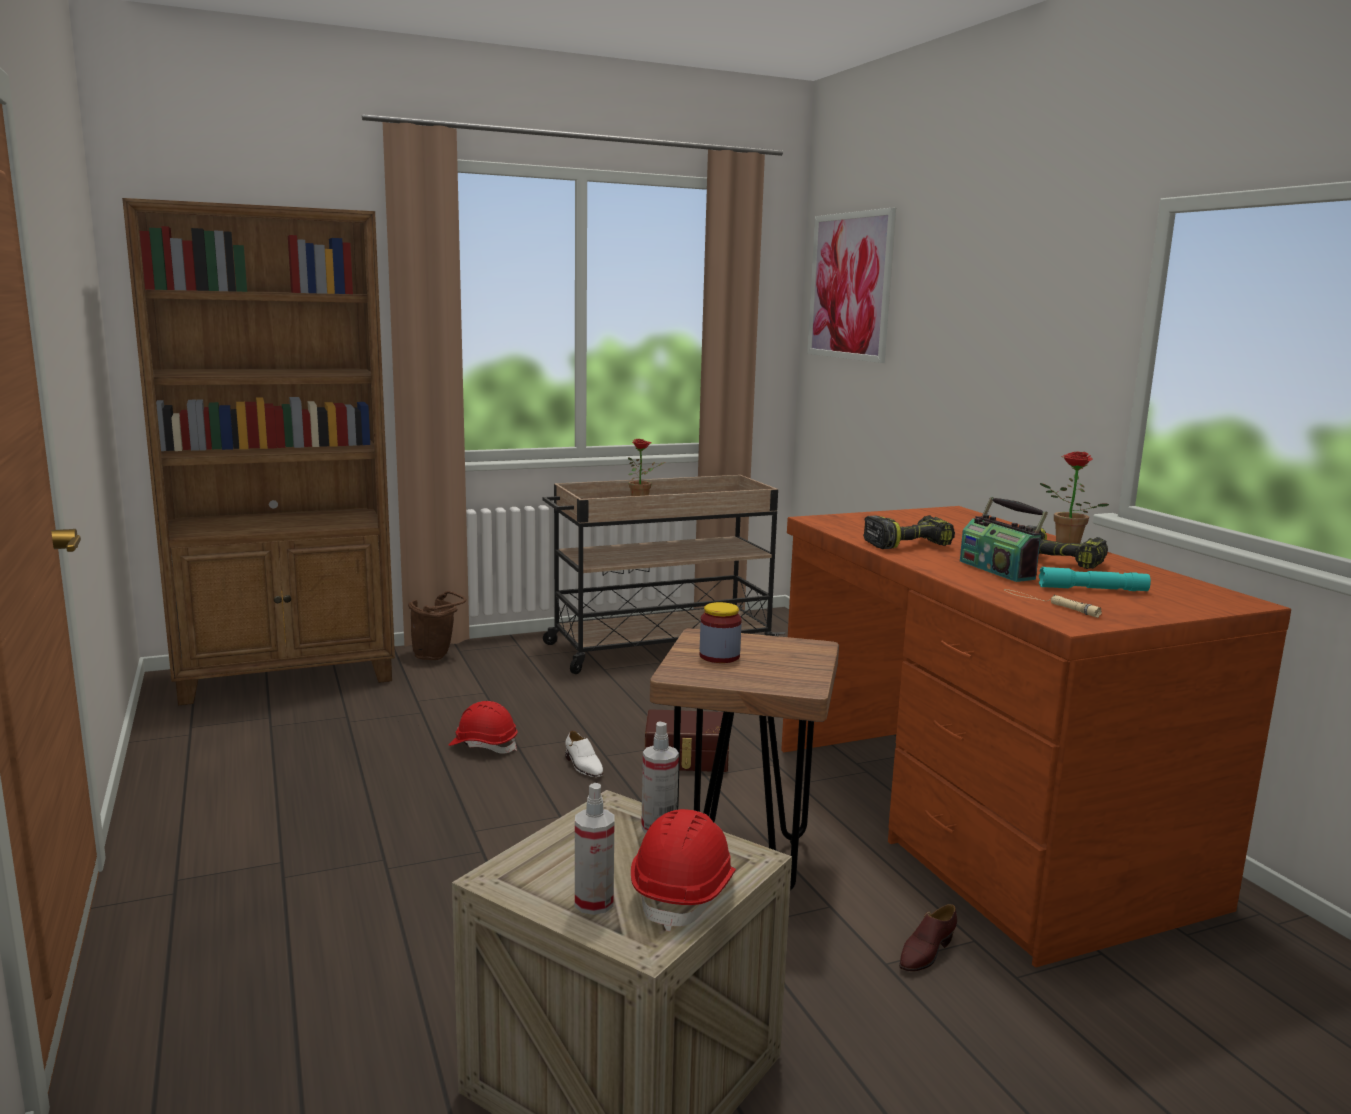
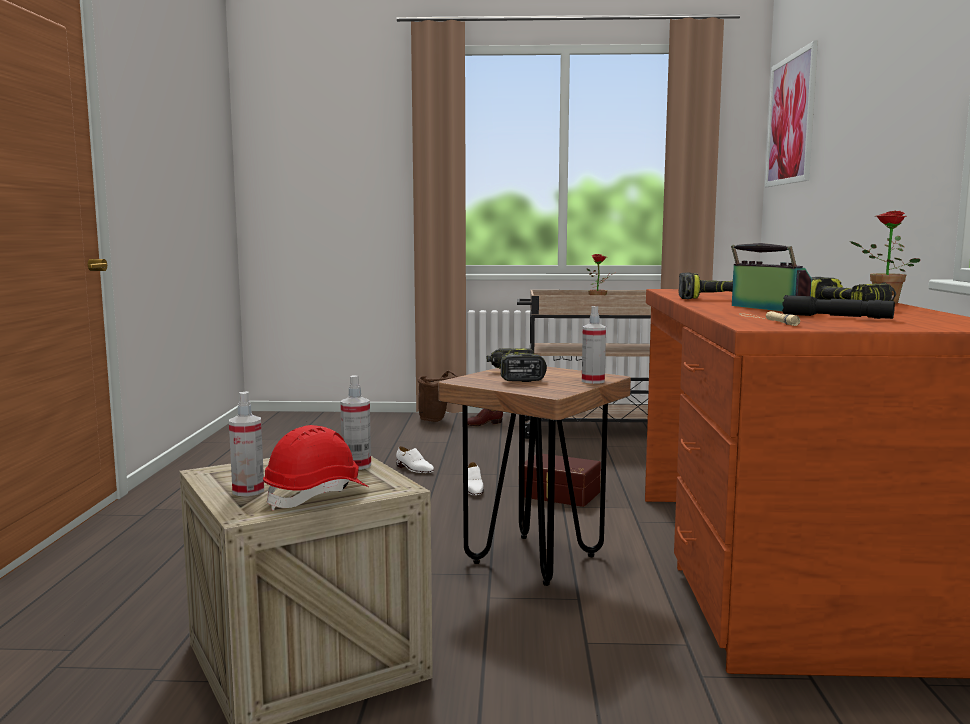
camera: 25 degrees right, 5 degrees down
(288, 676) = (328, 421): brown bookcase -> none
(483, 746) = (414, 469): red hard hat -> white shoe
(719, 656) = (515, 375): jar -> power drill
(814, 657) = (593, 381): none -> spray bottle
(925, 952) = (631, 642): brown shoe -> brown shoe (483, 424)
(998, 570) = (767, 308): radio -> radio turned 150 degrees clockwise
(1092, 589) = (836, 317): turquoise flashlight -> black flashlight

